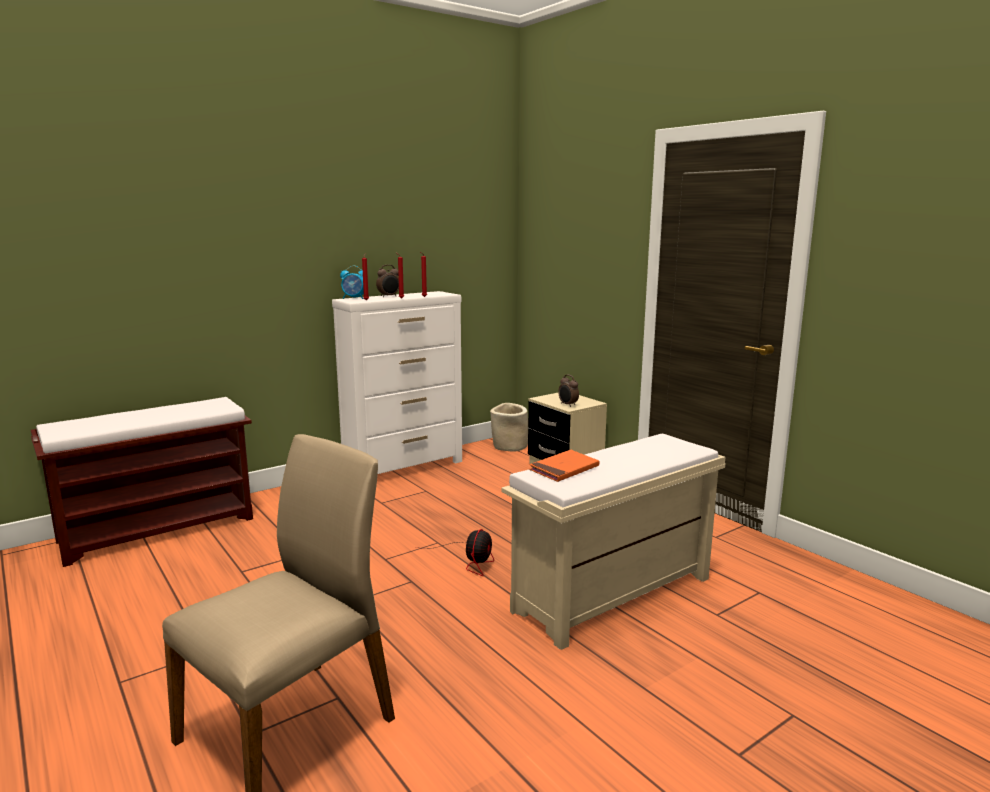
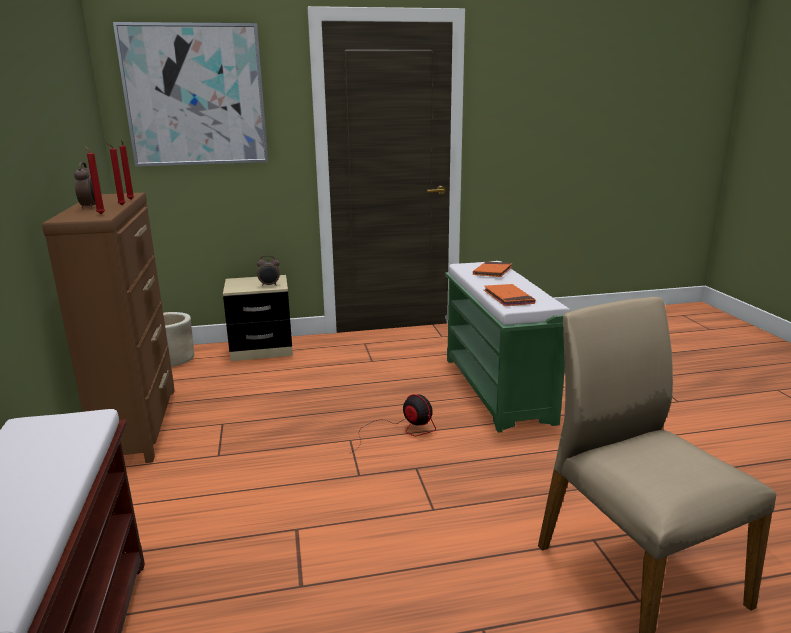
camera: 65 degrees left, 5 degrees up
(354, 298) = (67, 216): alarm clock -> none
(405, 468) = (139, 424): white dresser -> brown dresser
(568, 219) = (195, 96): none -> picture
(612, 596) = (498, 389): beige bench -> green bench
(656, 452) = (492, 272): none -> orange book

